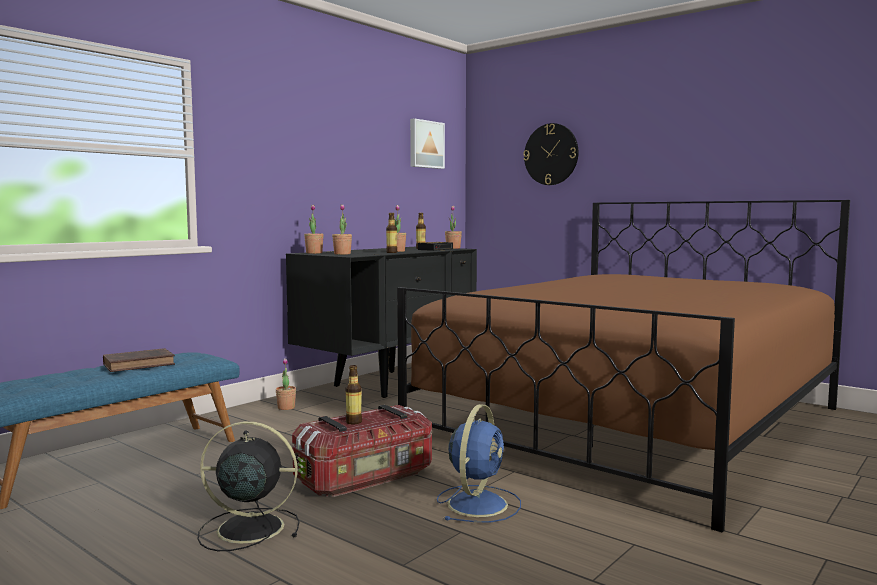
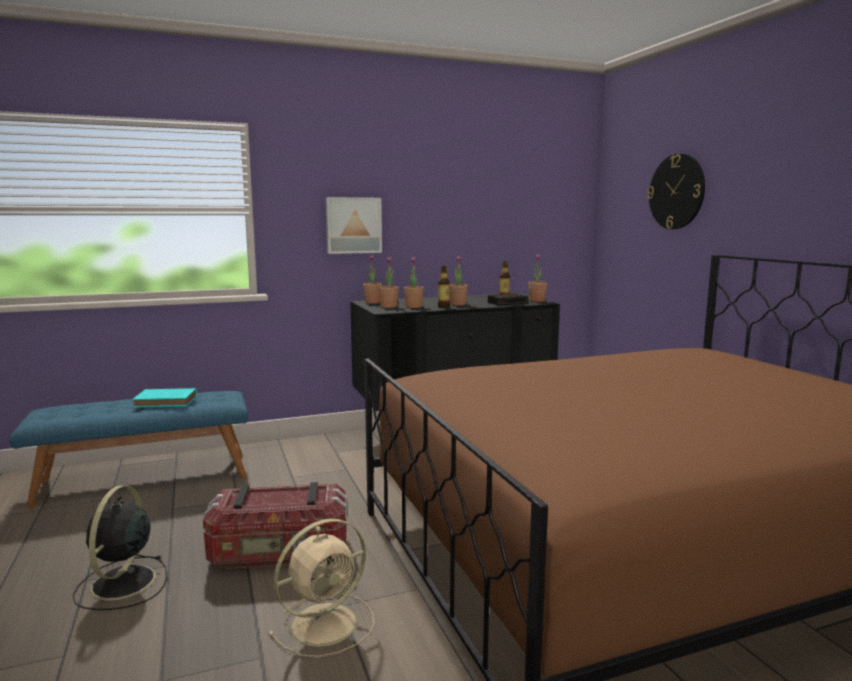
camera: 30 degrees right, 5 degrees up
(141, 364) = (167, 401): brown book -> turquoise book
(247, 528) = (122, 584): black fan -> black fan turned 120 degrees counterclockwise
(286, 408) = (331, 447): potted plant -> potted plant (413, 307)
(353, 422) = (269, 497): bottle -> none
(425, 144) = (538, 182): picture -> picture (353, 225)
(478, 503) = (326, 623): blue fan -> beige fan

